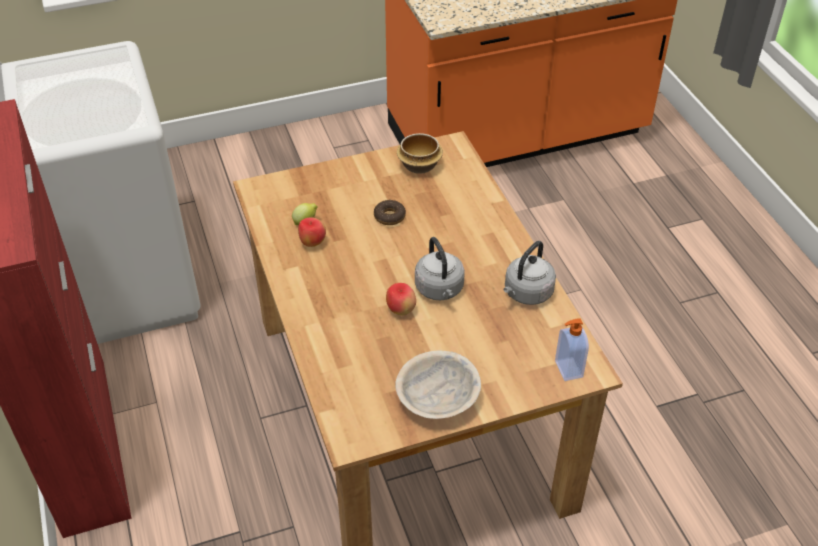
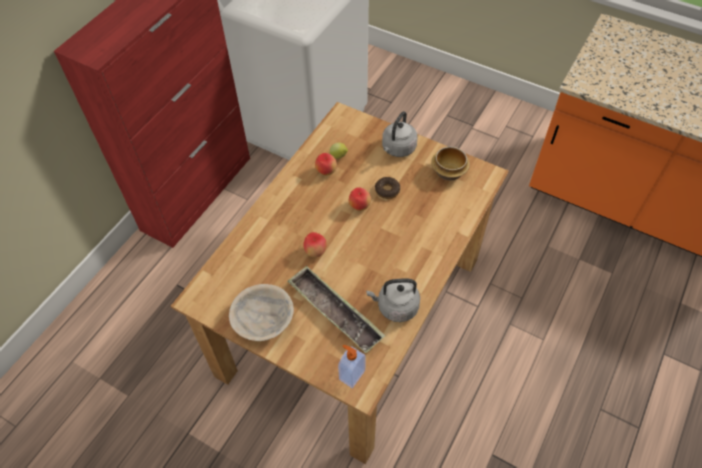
camera: 50 degrees right, 10 degrees up
(384, 246) = (359, 206): none -> apple
(440, 290) = (352, 259): grey kettle -> grey kettle (398, 149)
(486, 338) = (335, 312): none -> tray

